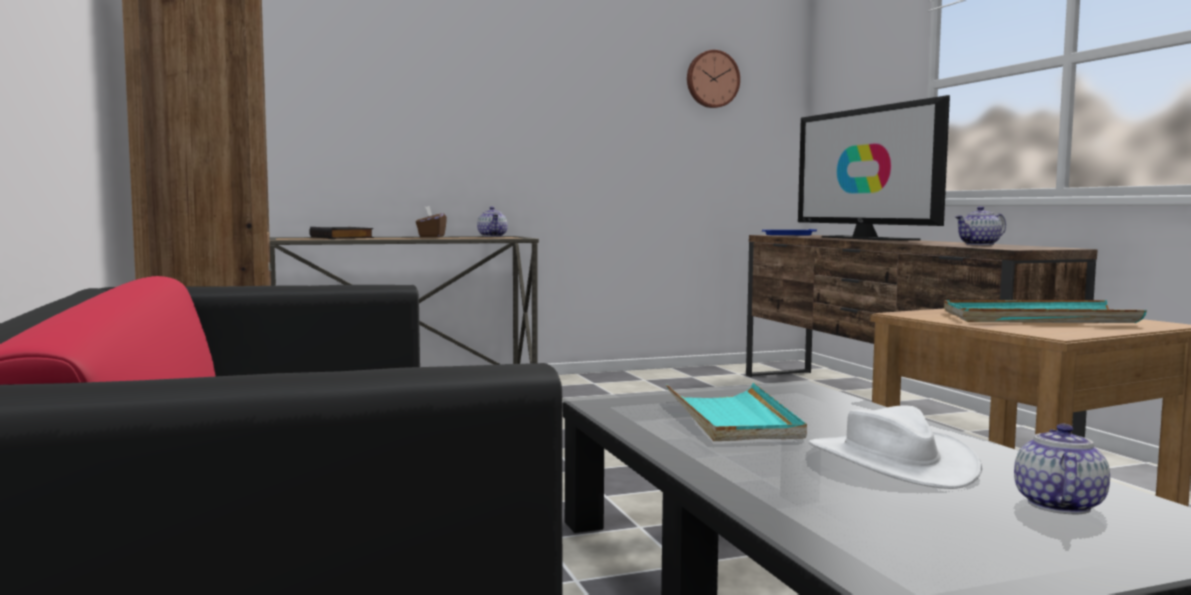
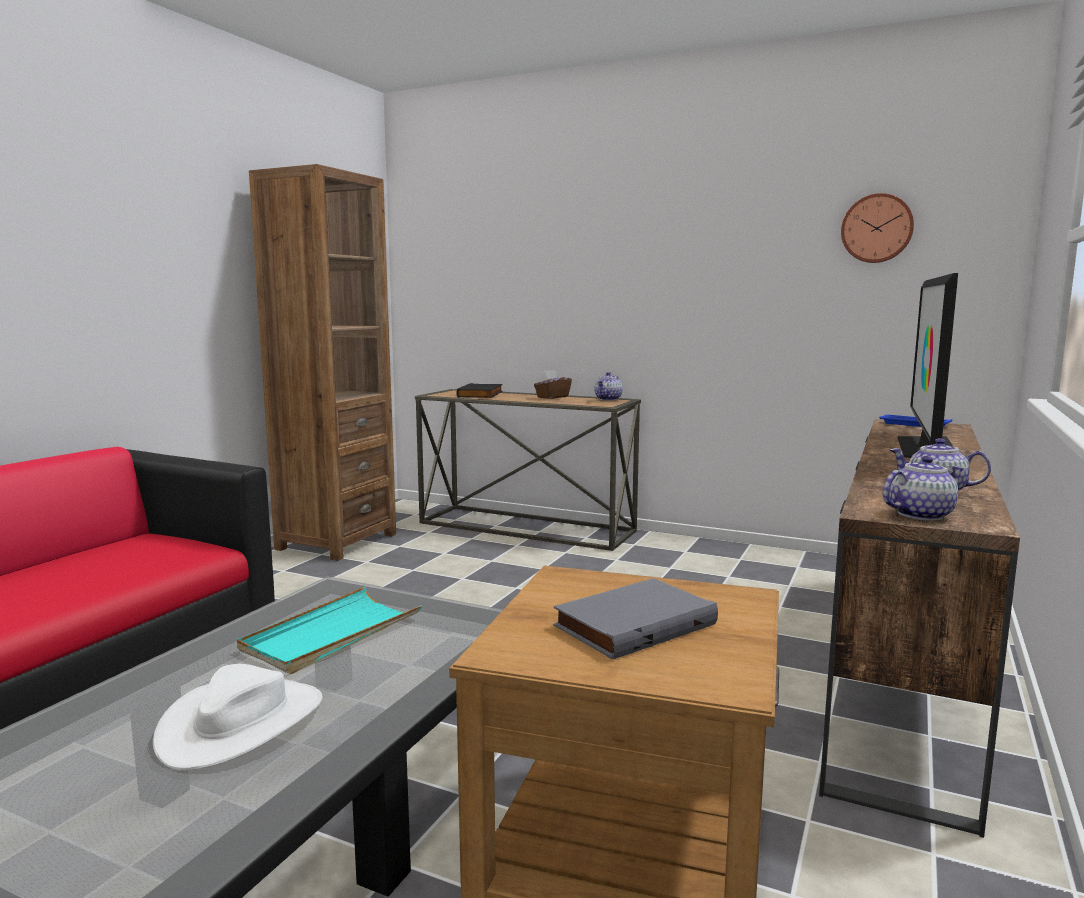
camera: 45 degrees right, 5 degrees up
(1036, 319) = (633, 624): turquoise tray -> grey book
(1057, 504) = (153, 822): teapot -> teapot (920, 514)

